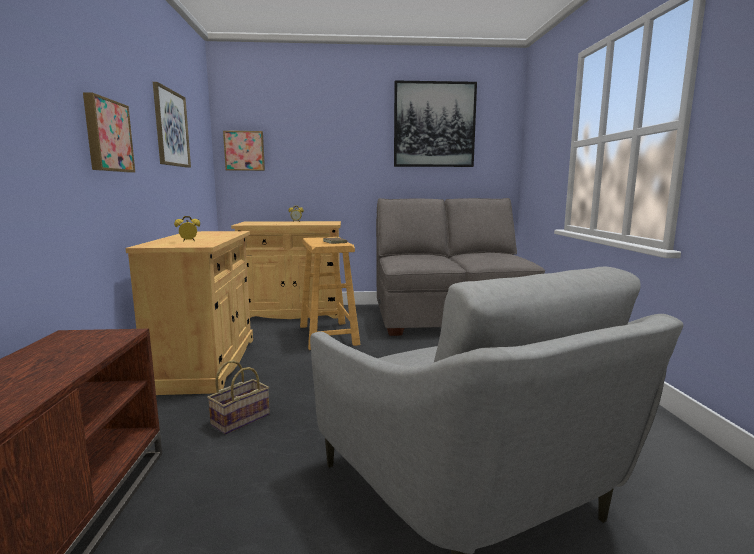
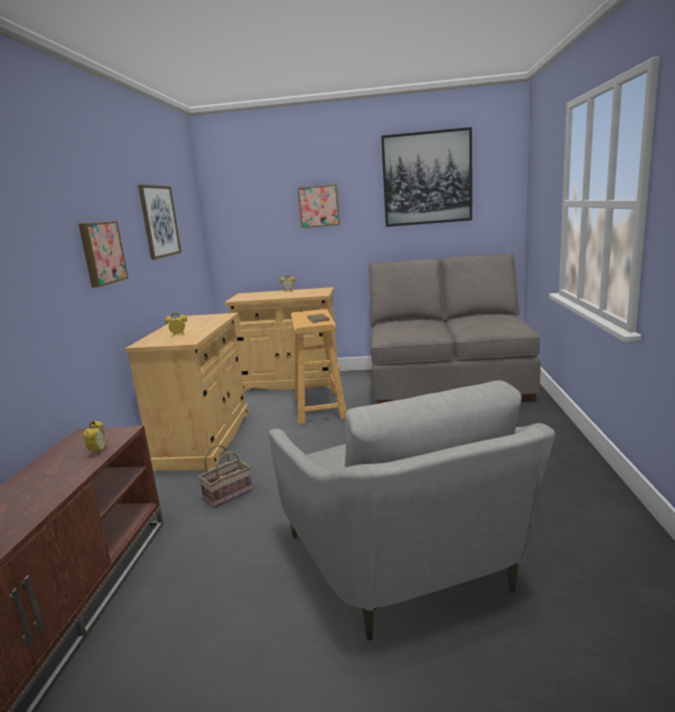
camera: 10 degrees right, 5 degrees up
(88, 353) = (98, 451): none -> alarm clock
(244, 151) = (234, 223): picture -> picture (319, 206)

